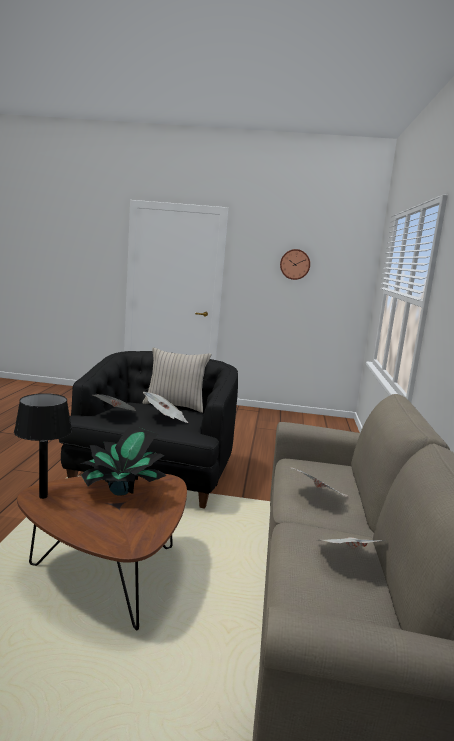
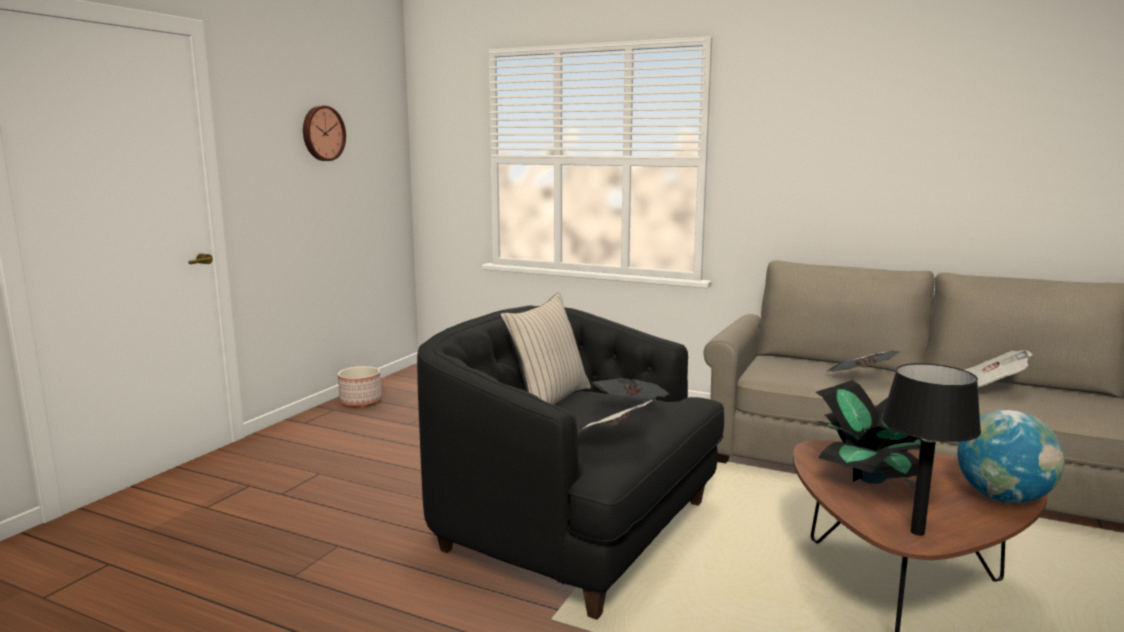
camera: 70 degrees left, 0 degrees up
(96, 534) = (1003, 498): none -> globe
(275, 414) = (360, 401): none -> planter

